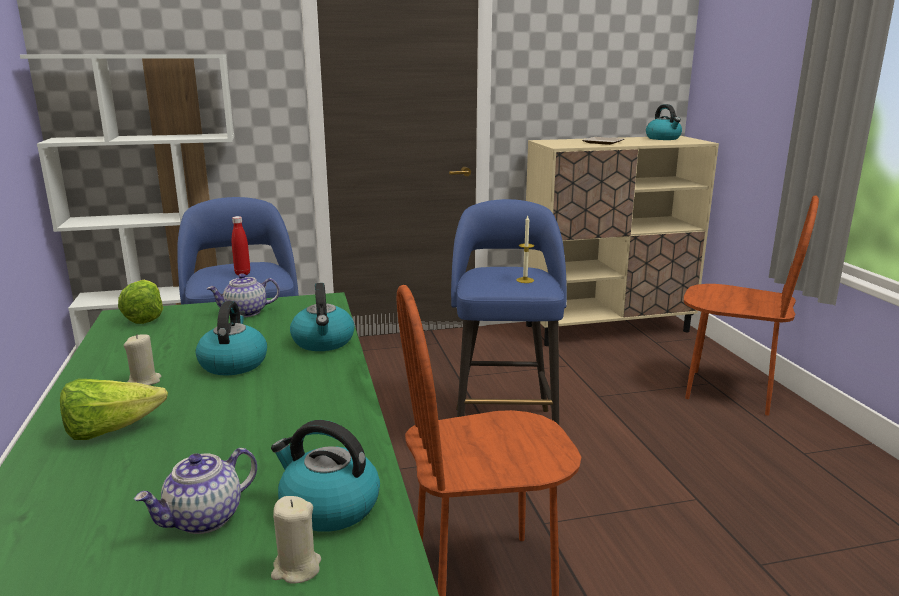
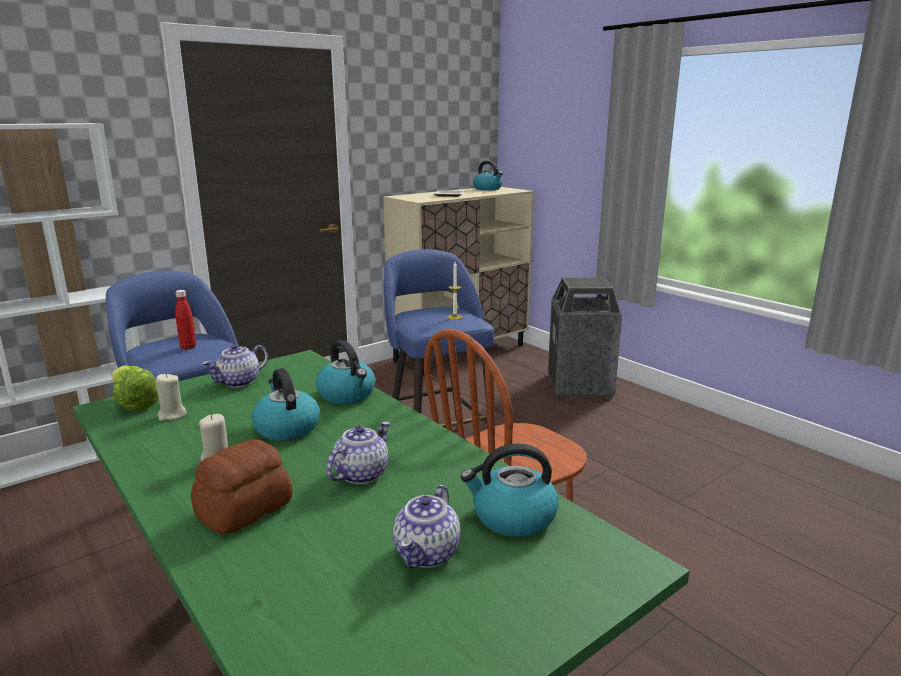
camera: 25 degrees left, 0 degrees up
(110, 430) = (243, 510): lettuce -> bread
(242, 422) = (361, 474): none -> teapot
(296, 568) = (544, 565): beige candle -> beige candle (172, 415)
(729, 391) = (580, 386): brown chair -> trash can

